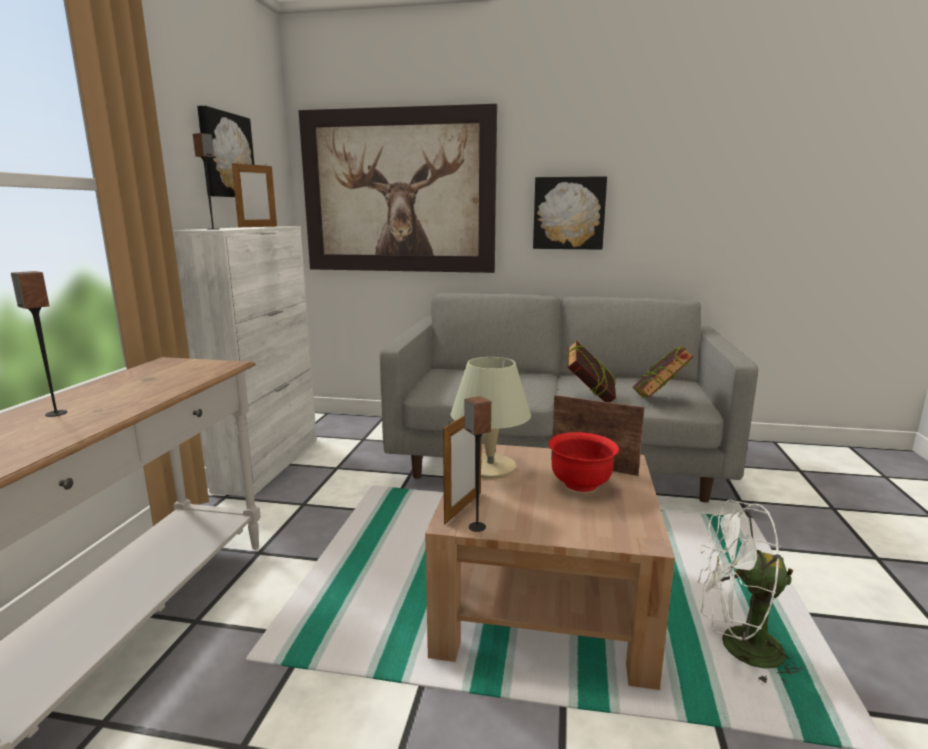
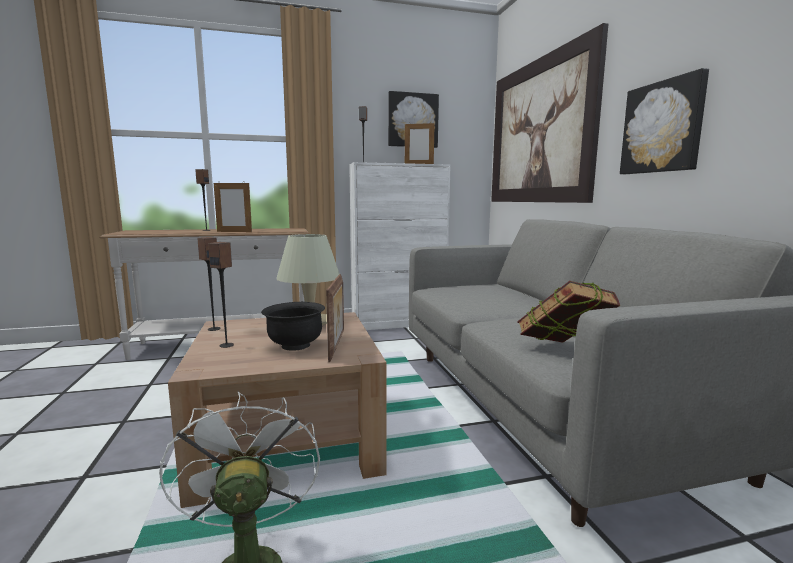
camera: 65 degrees right, 5 degrees down
(463, 507) = (241, 323): picture frame -> picture frame (234, 231)
(558, 520) = (227, 345): none -> speaker
(580, 484) = (295, 345): red bowl -> black bowl
(589, 399) = (504, 326): book -> none

